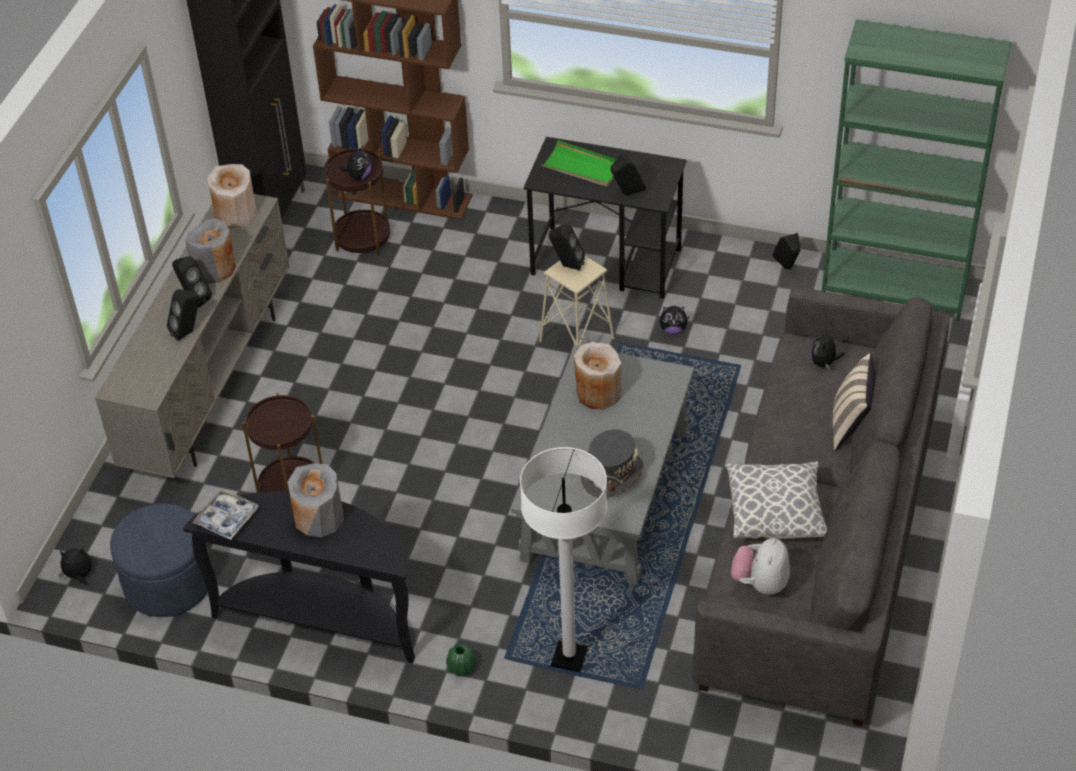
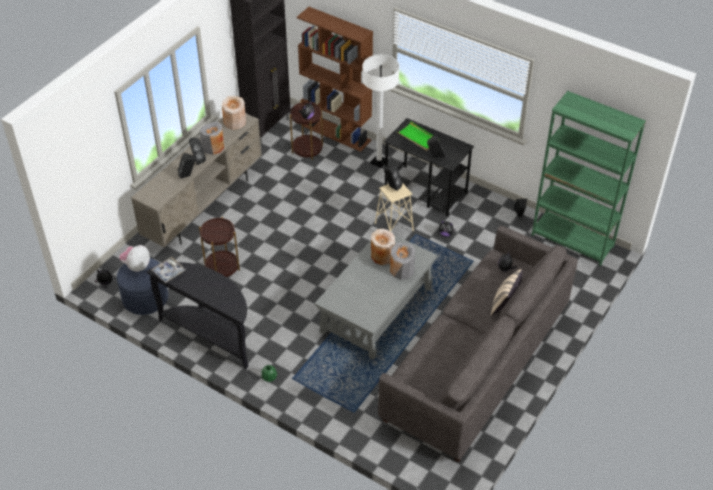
camera: 15 degrees right, 0 degrees up
(319, 517) = (212, 283): grey vase -> grey vase (402, 270)
(569, 657) = (324, 387): white floor lamp -> white floor lamp (379, 162)
(611, 474) = (372, 298): grey hat -> none
(760, 583) = (423, 373): plush toy -> plush toy (136, 266)
(775, 512) = (446, 339): pillow -> none

